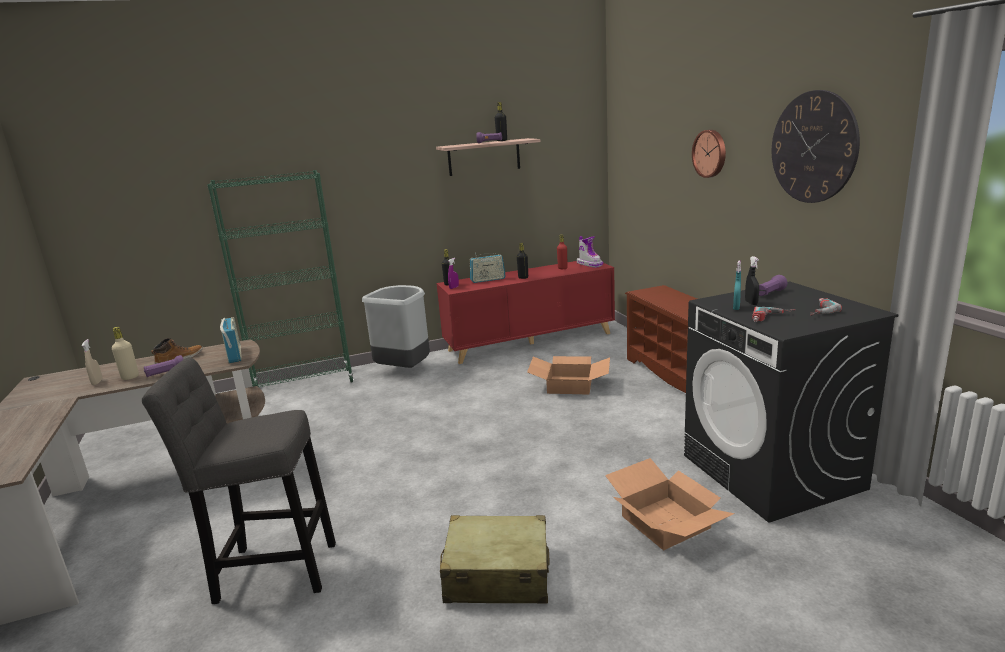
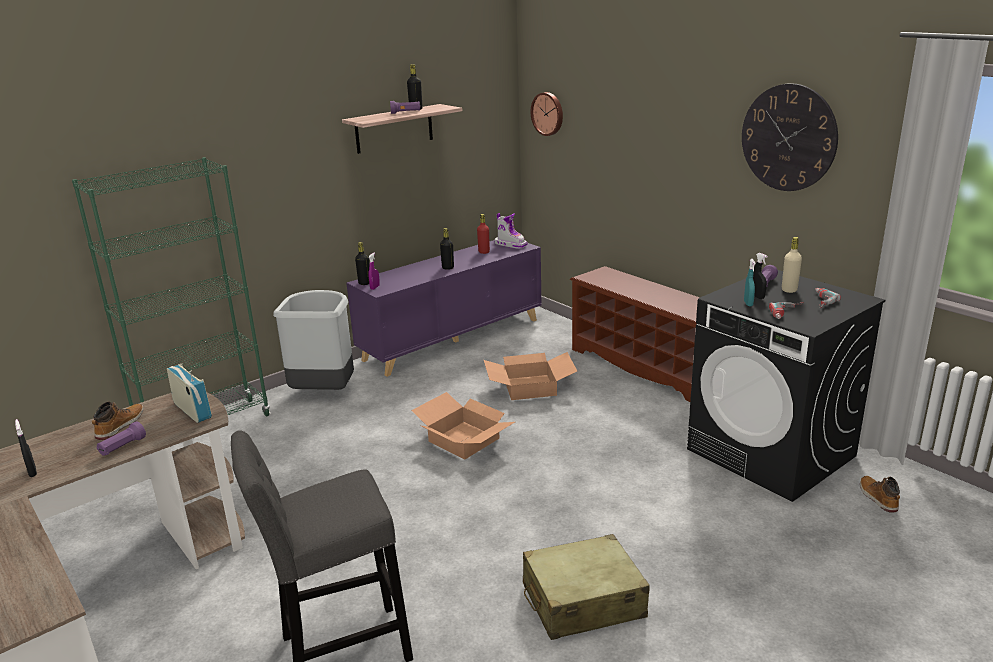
camera: 20 degrees left, 5 degrees up
(97, 382) = (32, 472): beige spray bottle -> black spray bottle
(130, 377) = (75, 459): beige bottle -> beige bottle (789, 290)
(488, 280) = (408, 274): radio -> none
(530, 342) = (453, 339): red cabinet -> purple cabinet
(667, 522) = (707, 518): cardboard box -> cardboard box (465, 440)
(710, 153) = (665, 131): wall clock -> wall clock (548, 113)
(873, 536) = (877, 498): none -> boot

